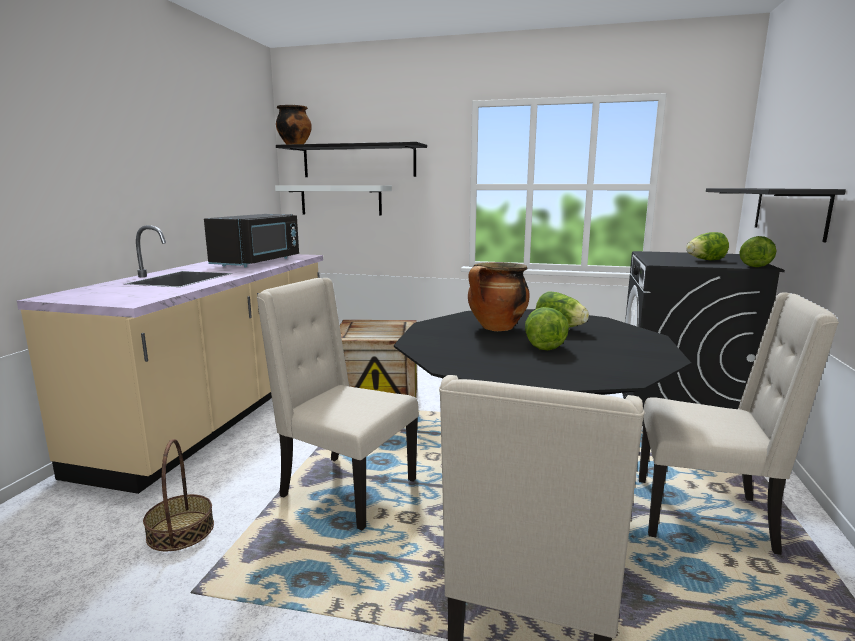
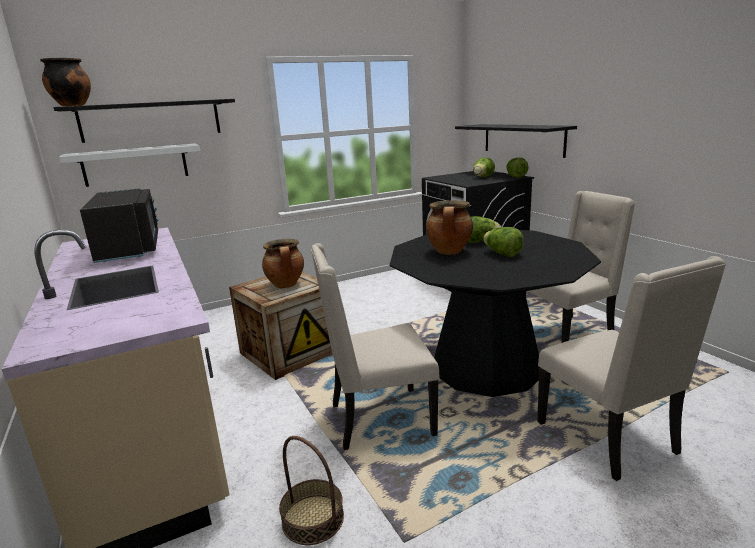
camera: 40 degrees left, 5 degrees up
(379, 330) = (286, 285): none -> cooking pot

